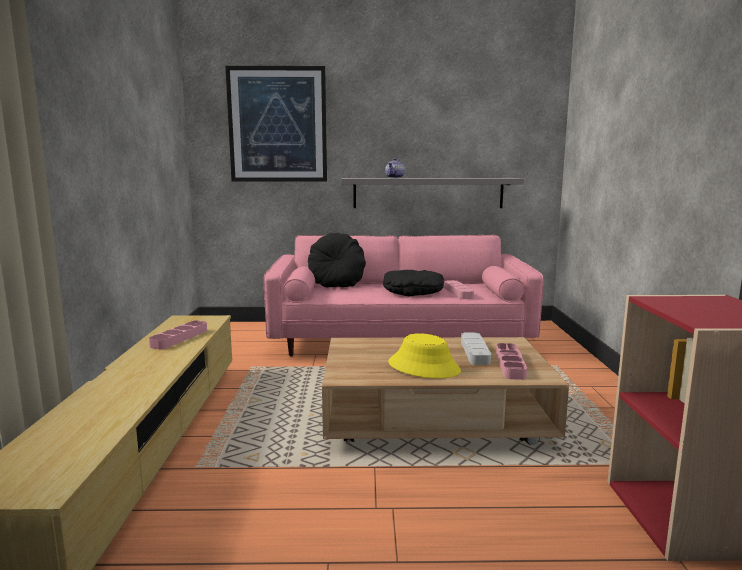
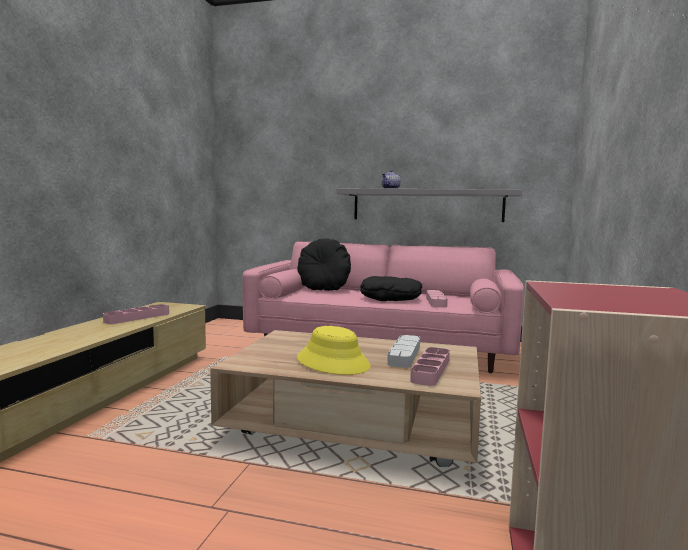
camera: 15 degrees right, 5 degrees down
(277, 125) = (289, 142): picture -> none

